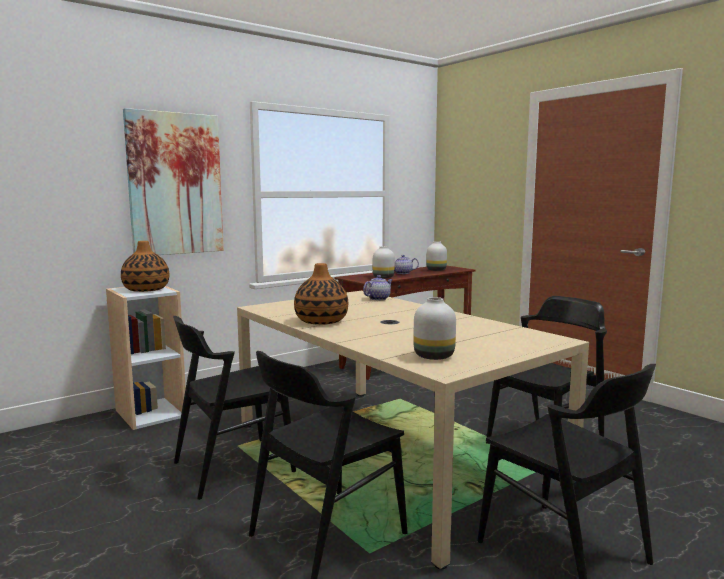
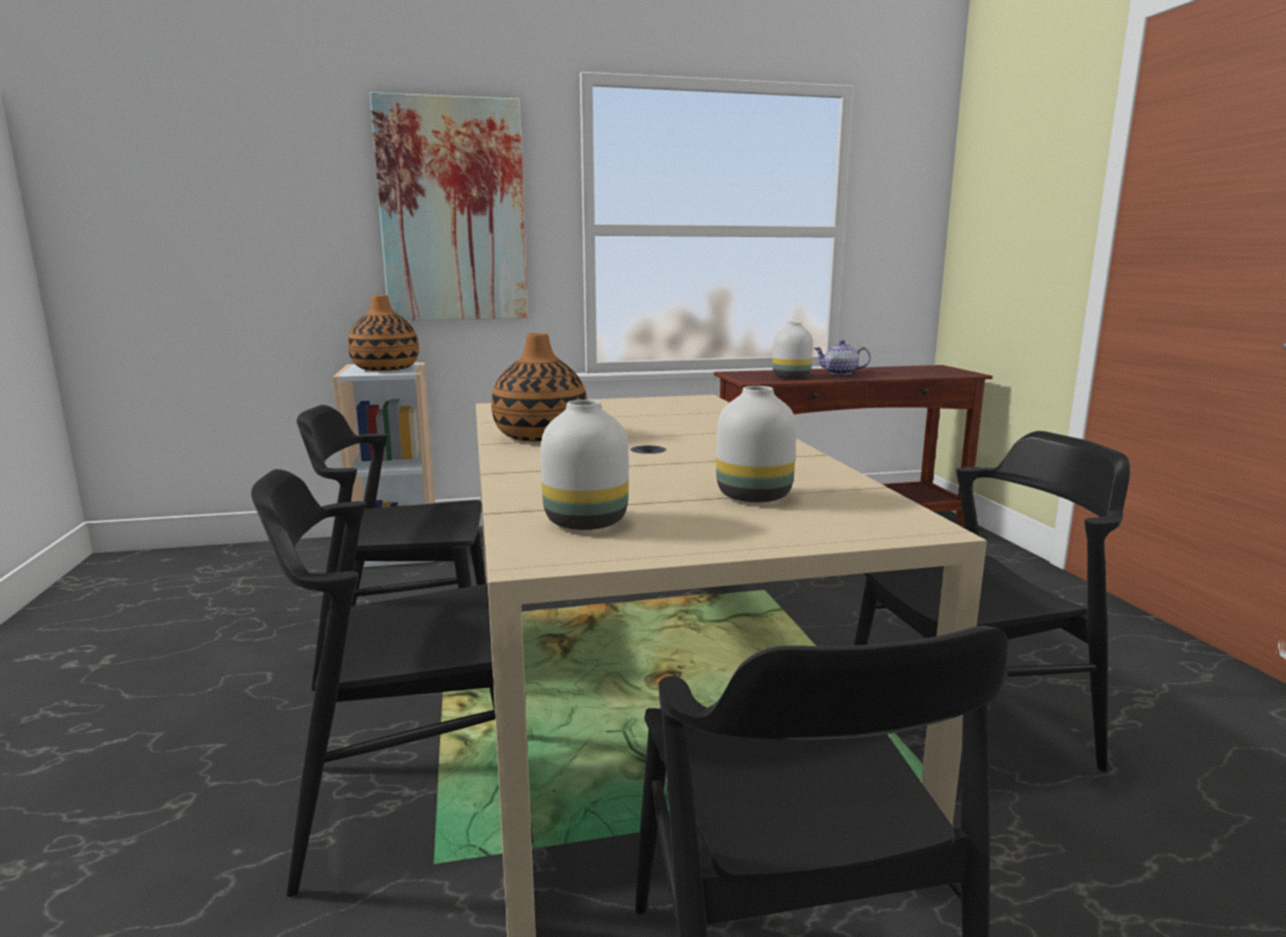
camera: 25 degrees right, 5 degrees up
(378, 298) = (711, 409): teapot -> none
(436, 270) = (912, 372): white vase -> white vase (754, 497)

